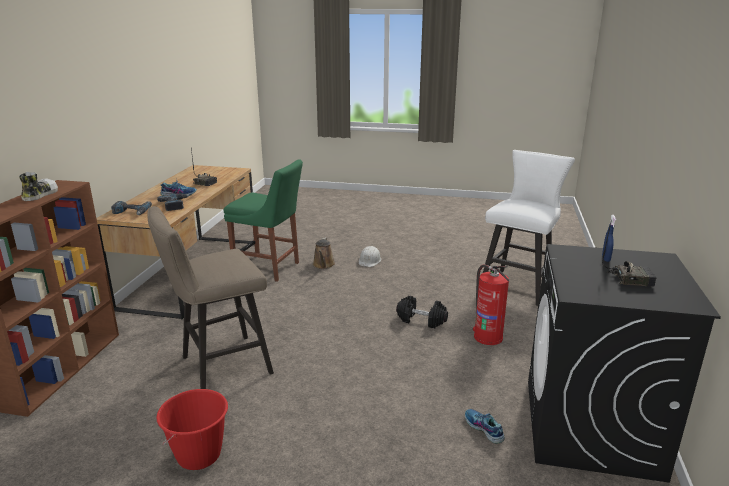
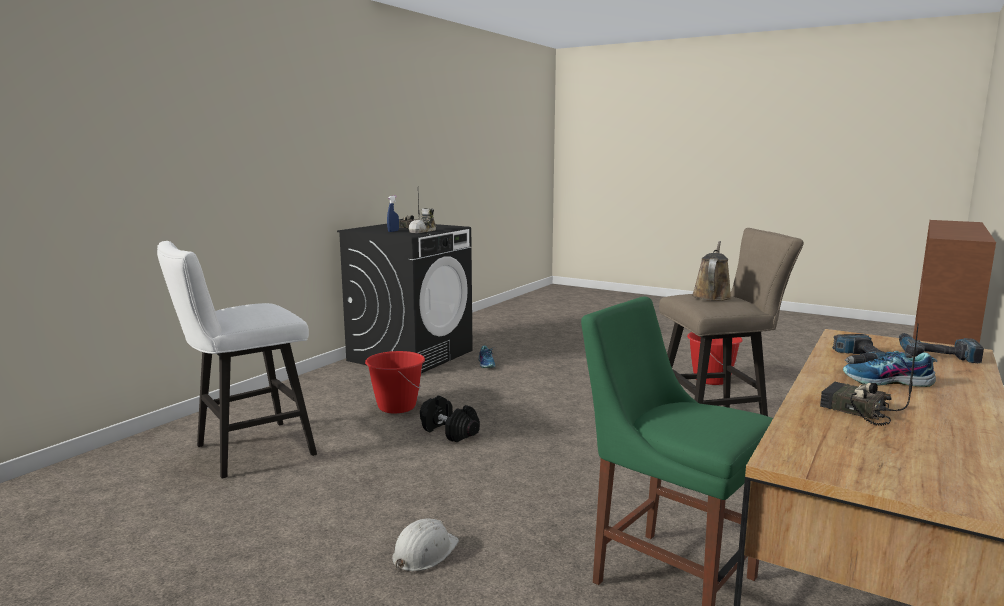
camera: 160 degrees left, 10 degrees down
(39, 195) = (958, 232): shoe -> shoe (423, 231)
(323, 265) = (536, 560): brown watering can -> brown watering can (711, 296)
(487, 337) = (396, 406): fire extinguisher -> red bucket

